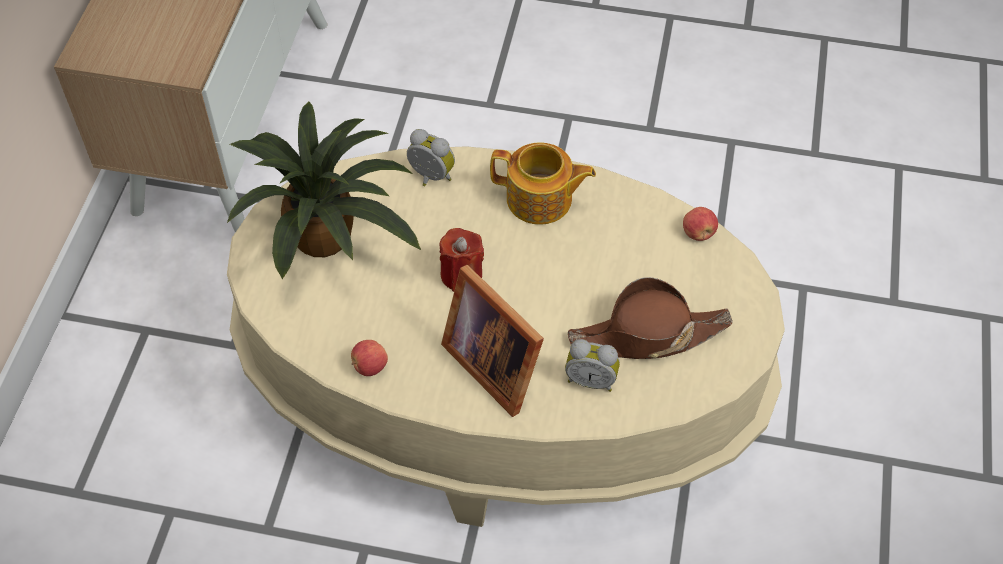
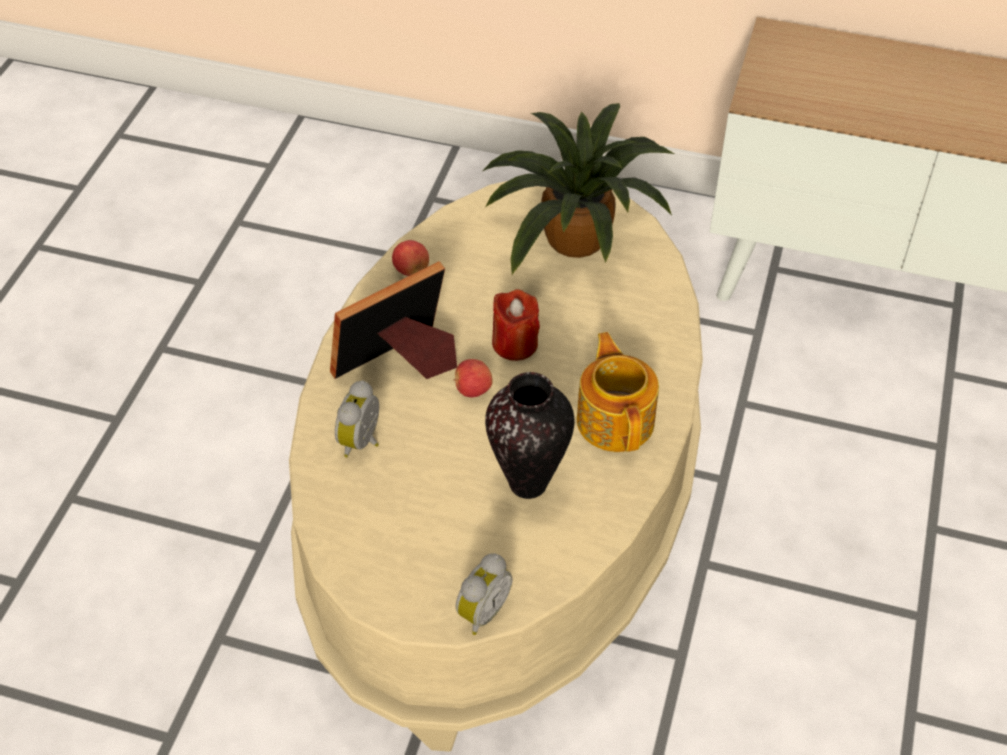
camera: 95 degrees right, 5 degrees down
(430, 178) = (652, 324): alarm clock -> alarm clock (481, 611)
(540, 200) = (616, 419): teapot -> teapot turned 150 degrees clockwise
(617, 255) = (528, 484): none -> vase
(648, 335) = (412, 500): brown hat -> none
(698, 233) = (555, 572): apple -> apple (472, 389)

